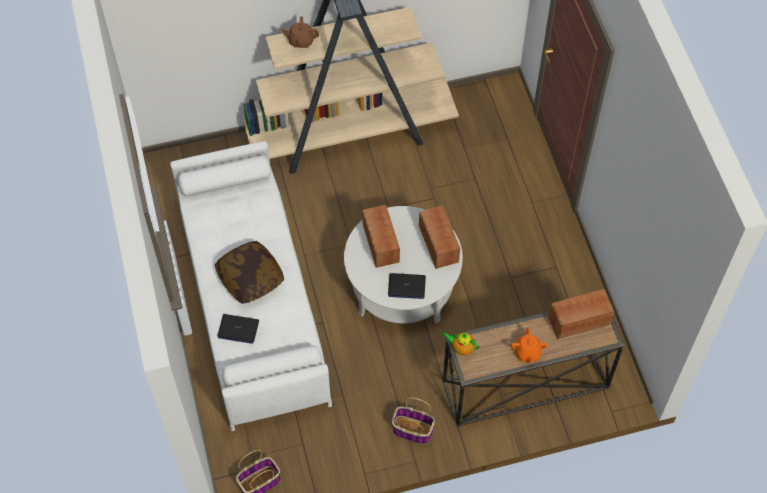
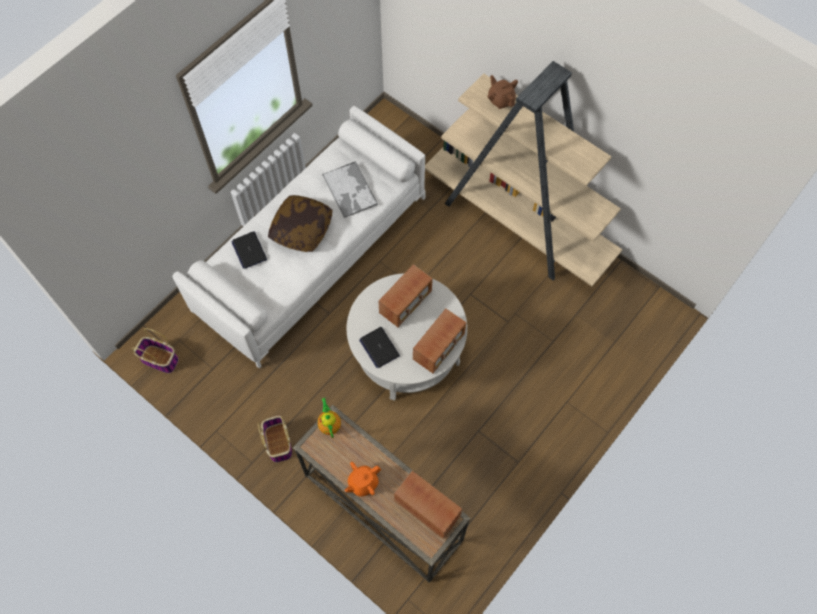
camera: 55 degrees right, 5 degrees up
(244, 219) = (350, 190): none -> tray

